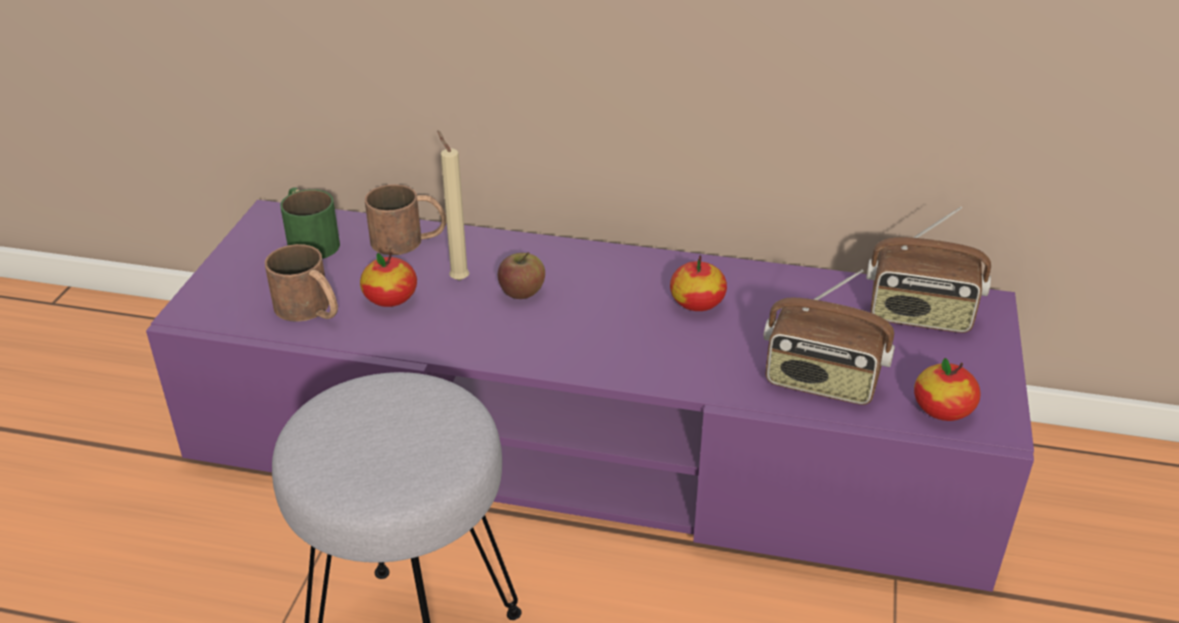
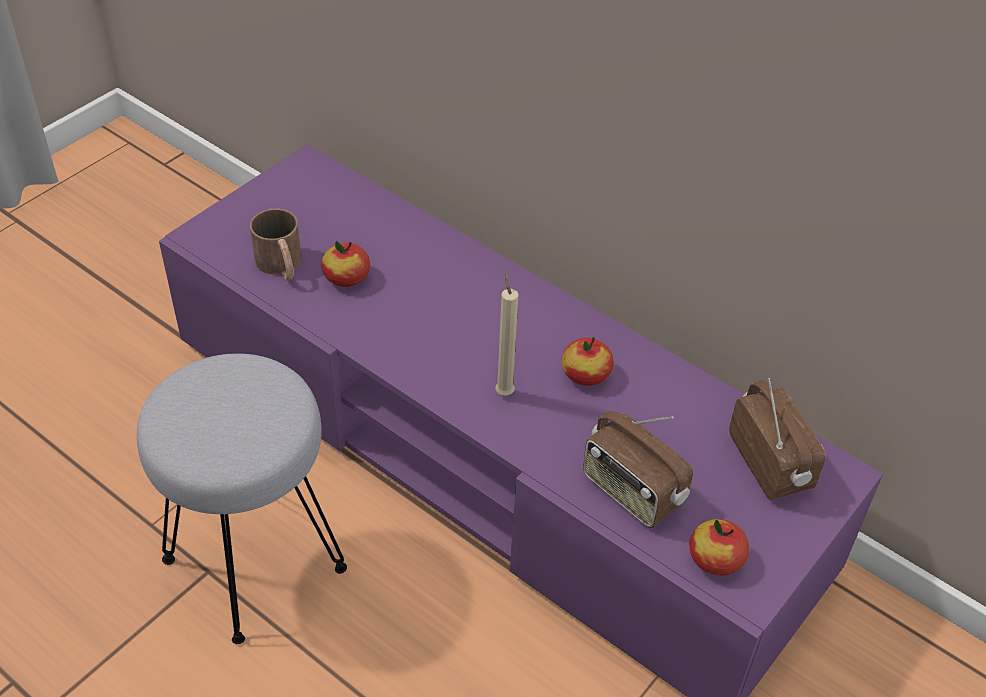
camera: 25 degrees right, 10 degrees up
(309, 240) = (321, 198): green mug -> none
(409, 240) = (396, 226): brown mug -> none
(458, 279) = (409, 278): beige candle -> beige candle (504, 391)
(522, 292) = (451, 309): apple -> none
(919, 316) = (770, 463): radio -> radio turned 150 degrees counterclockwise

